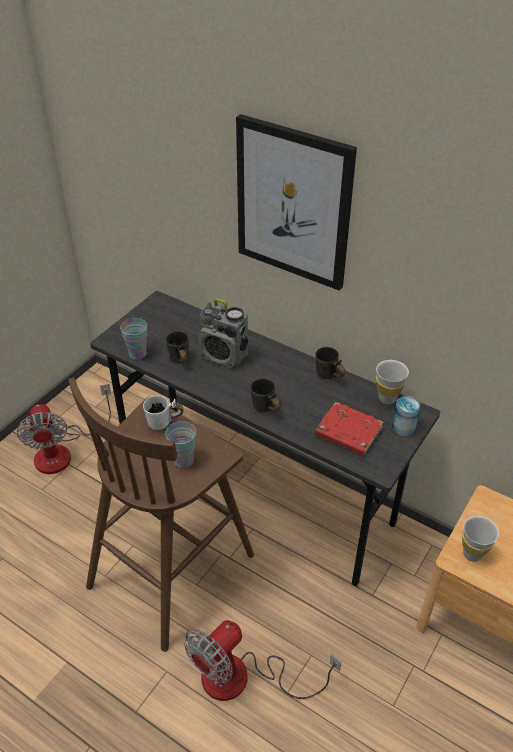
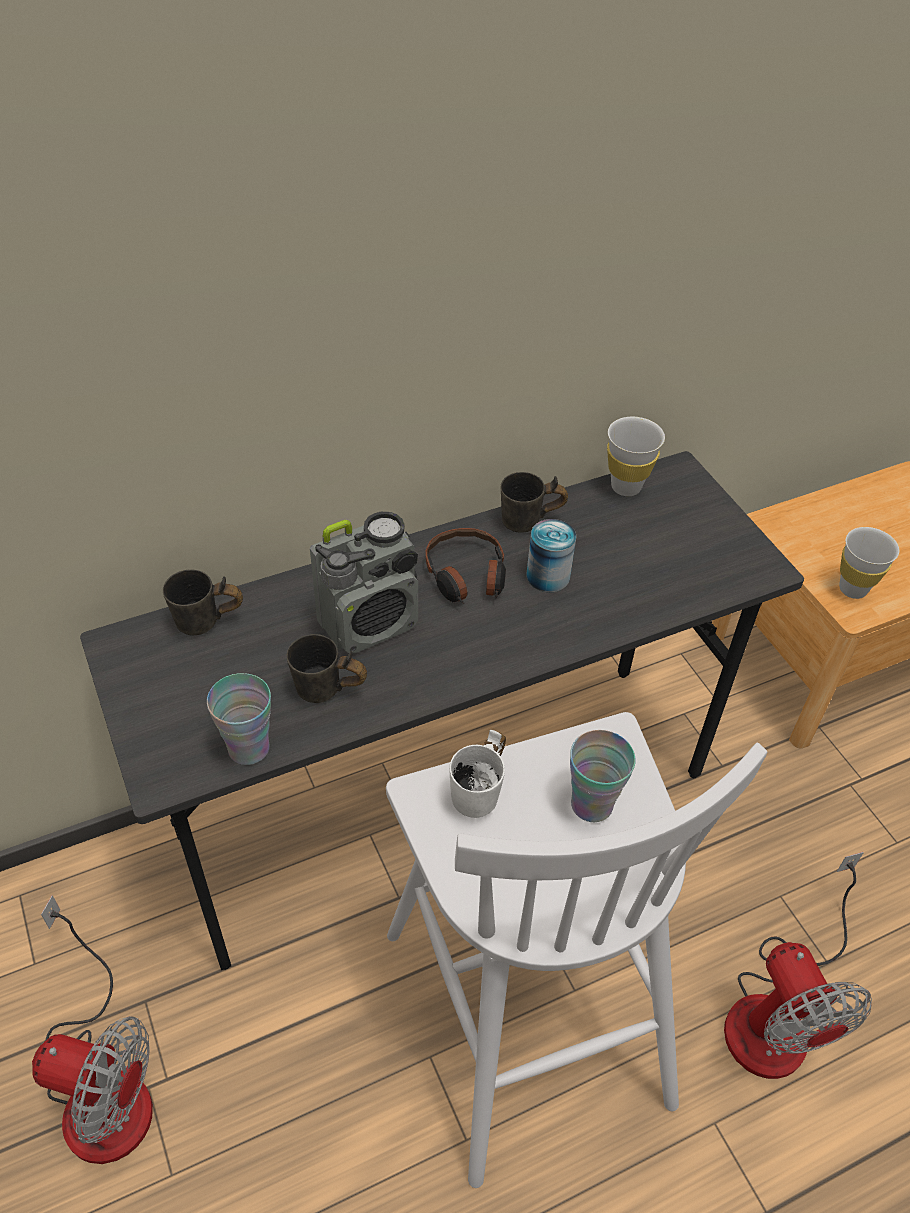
camera: 60 degrees left, 5 degrees up
(174, 568) = (522, 1010): brown stool -> white stool
(264, 410) = (548, 636): grey mug -> grey mug (206, 625)
(276, 371) = (466, 576): none -> headphones
(293, 203) = (397, 248): picture -> none
(347, 433) = (667, 565): red book -> none
(404, 427) = (695, 501): can -> can (548, 576)

